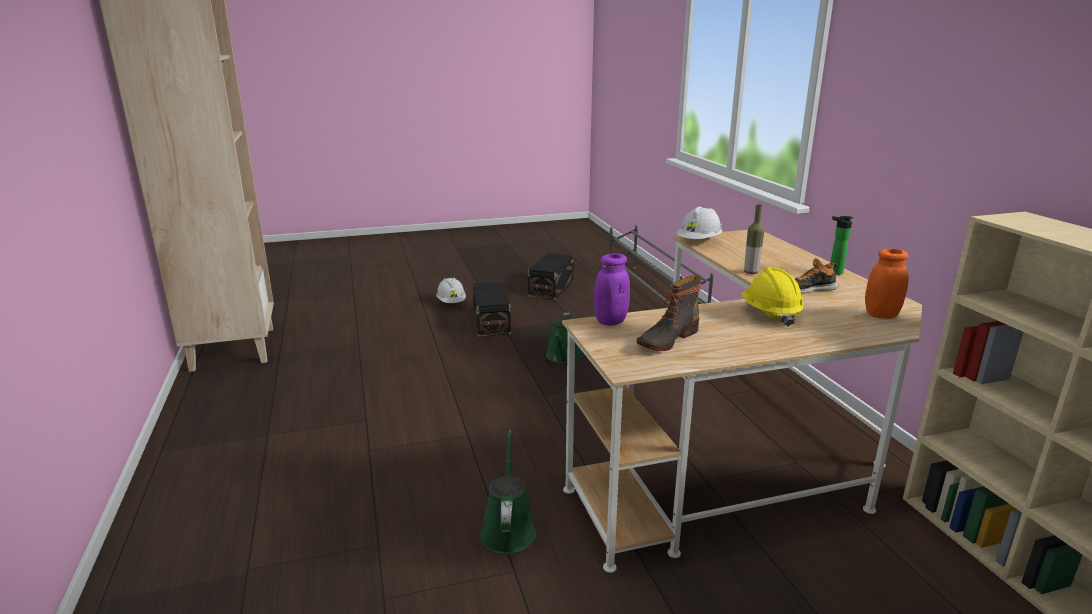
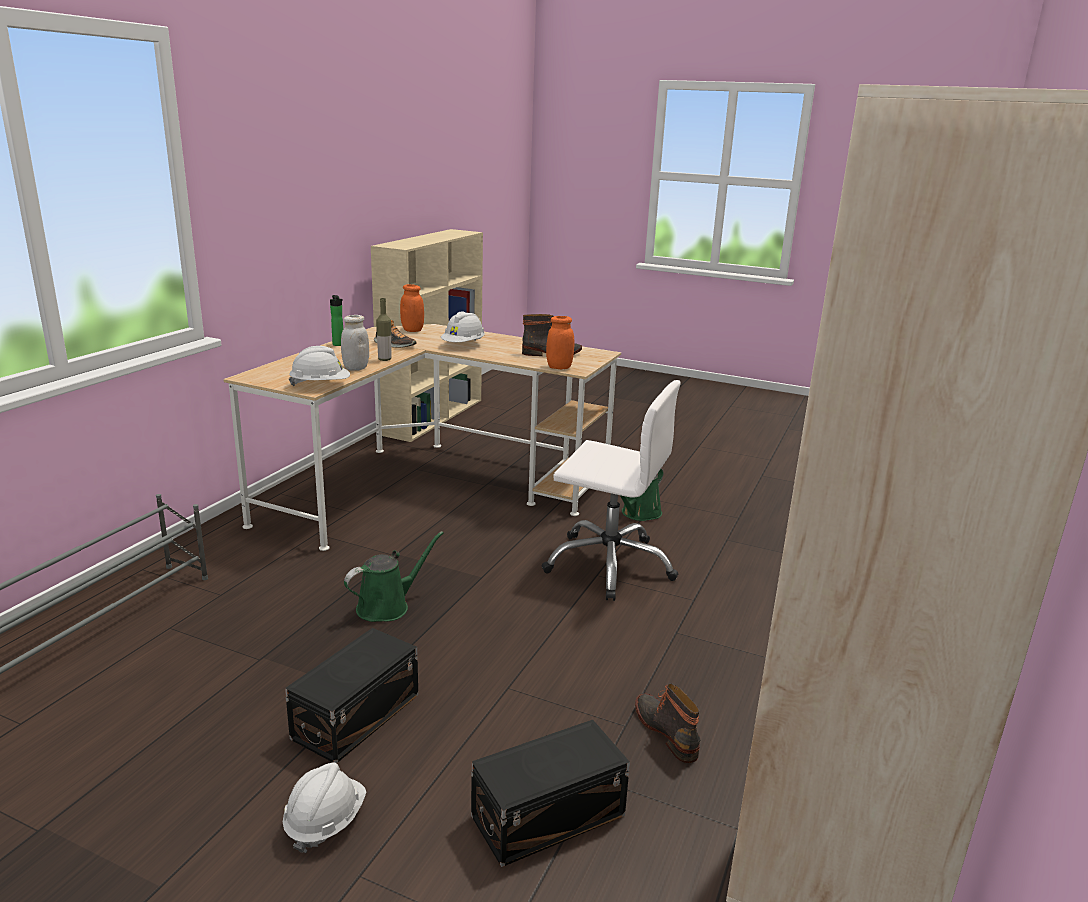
camera: 140 degrees left, 0 degrees up
(335, 370) = (667, 731): none -> boot
(468, 449) = (609, 564): none -> white office chair
(552, 288) = (115, 755): black storage box -> black storage box (545, 815)
(610, 321) = (559, 367): purple jar -> orange jar
(734, 259) = (356, 368): none -> white jar
(770, 314) = (463, 345): yellow hard hat -> white hard hat

